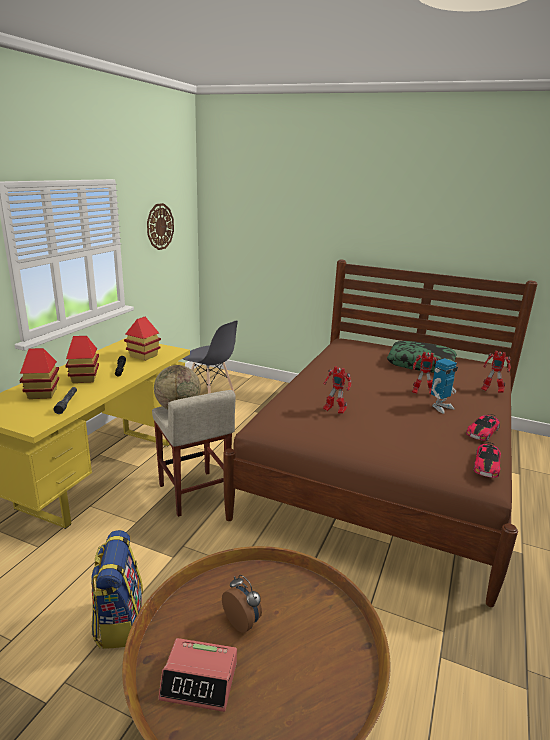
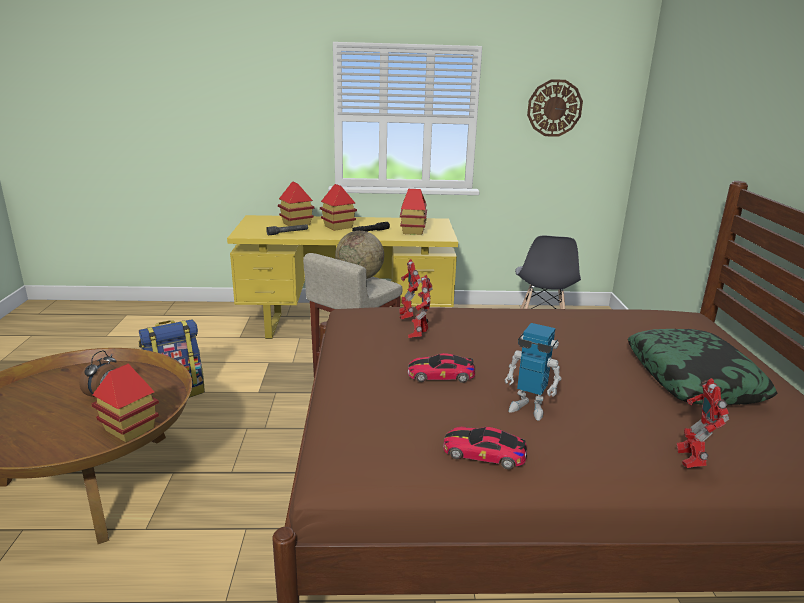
camera: 65 degrees right, 0 degrees up
(200, 680) = (43, 392): alarm clock -> none
(322, 606) = (129, 429): none -> toy house
(422, 393) = (563, 388): toy robot -> toy robot (406, 317)
(486, 465) = (370, 460): toy car -> toy car (440, 375)

